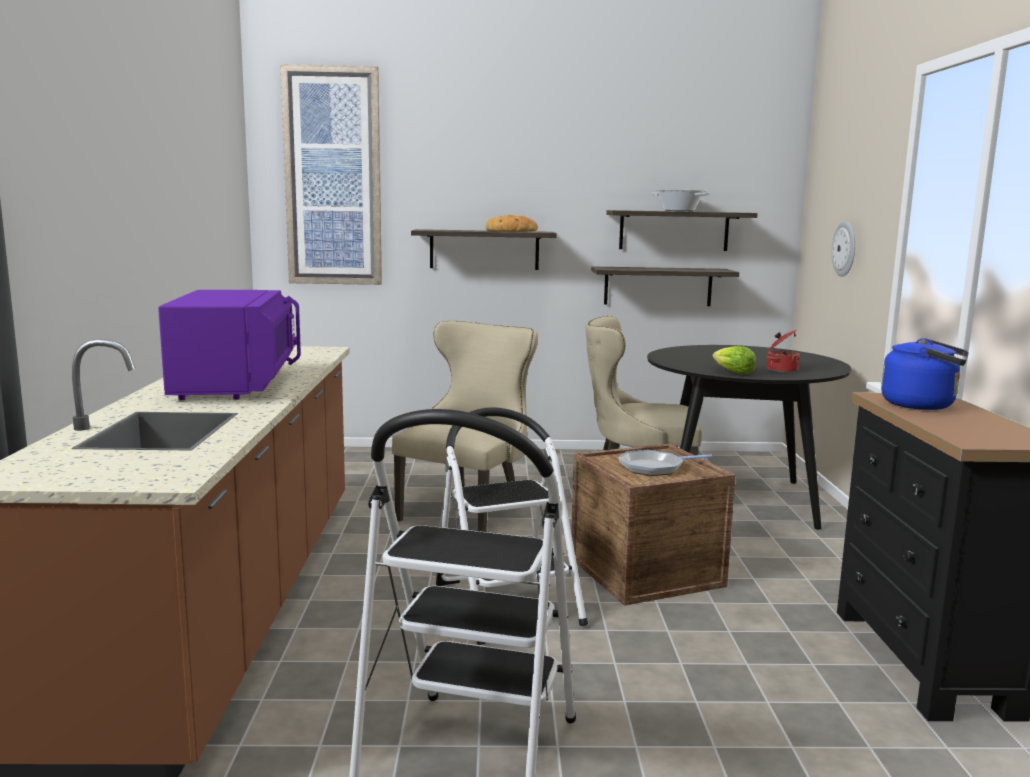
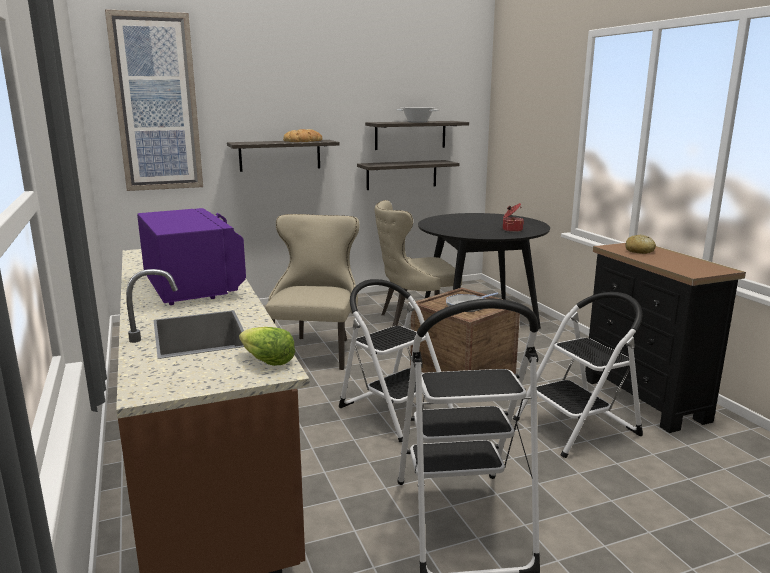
camera: 20 degrees left, 5 degrees up
(732, 372) = (487, 235): lettuce -> lettuce (266, 361)
(772, 680) = (580, 427): none -> step ladder
(845, 249) = (532, 146): wall clock -> none
(922, 405) = (639, 251): blue kettle -> bread

